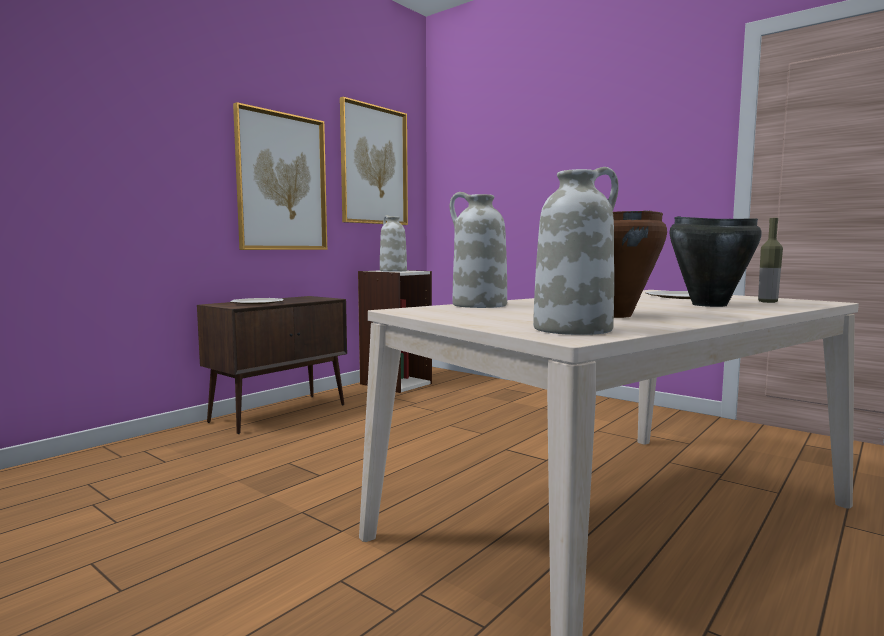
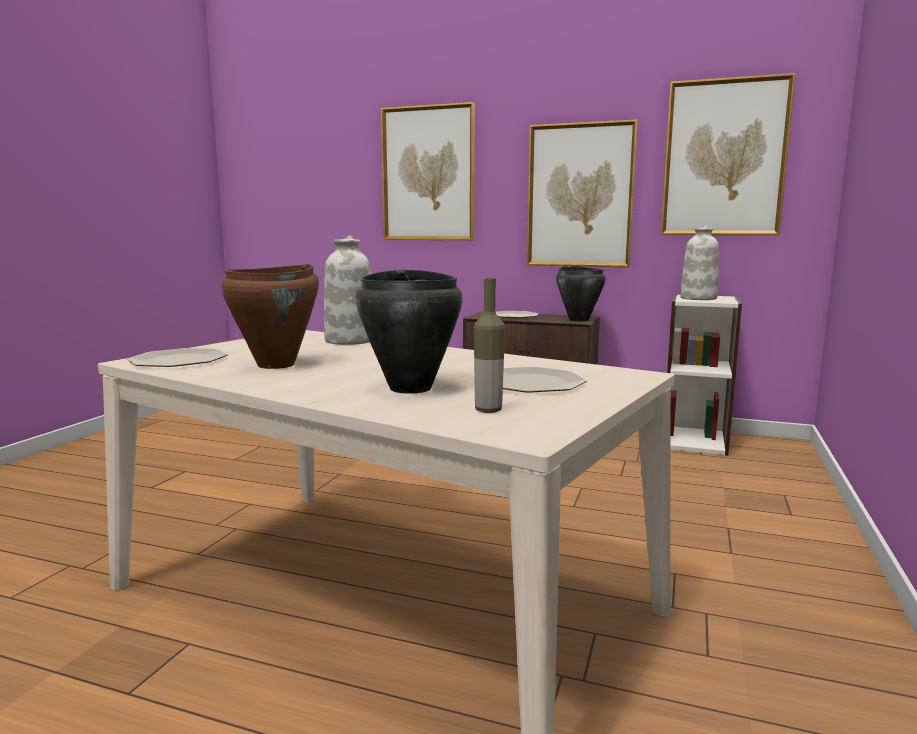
camera: 70 degrees right, 5 degrees up
(108, 132) = (428, 174): none -> picture
(319, 298) = (579, 320): none -> black cooking pot
(573, 329) = (179, 360): white vase -> plate

